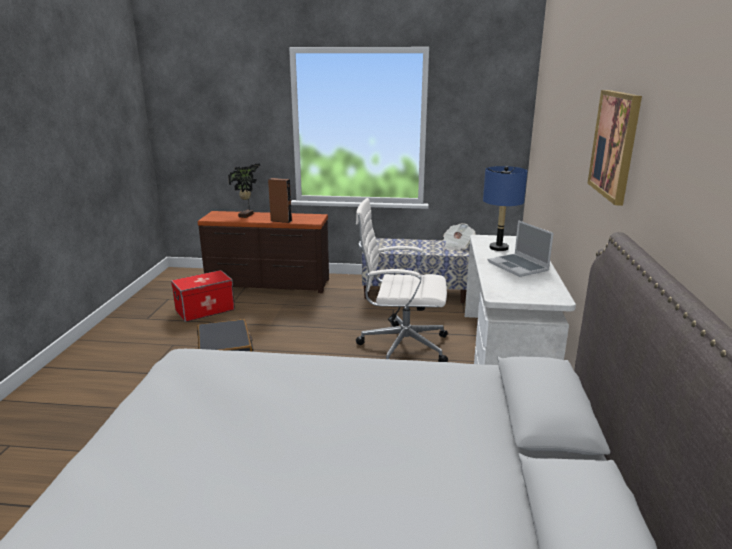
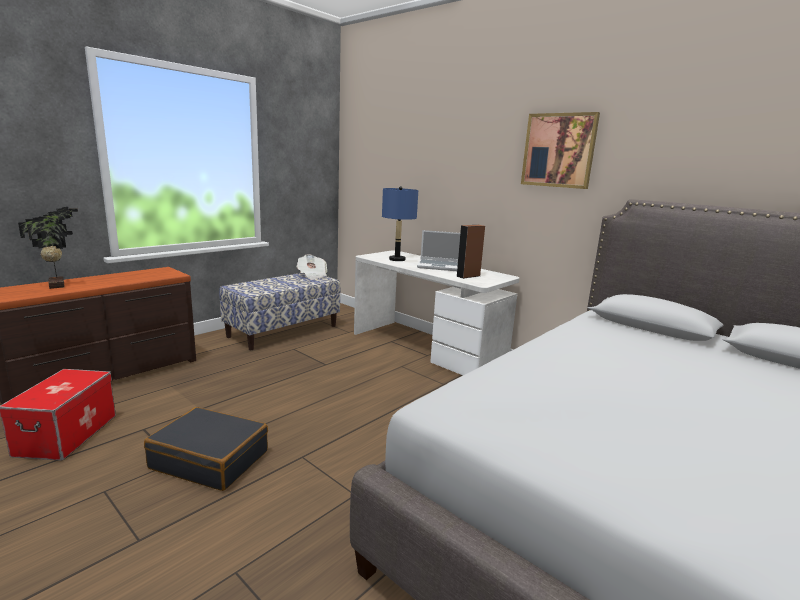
camera: 55 degrees left, 5 degrees down
(281, 221) = (129, 281): brown speaker -> brown speaker (468, 276)
(401, 346) = (357, 371): white office chair -> none

